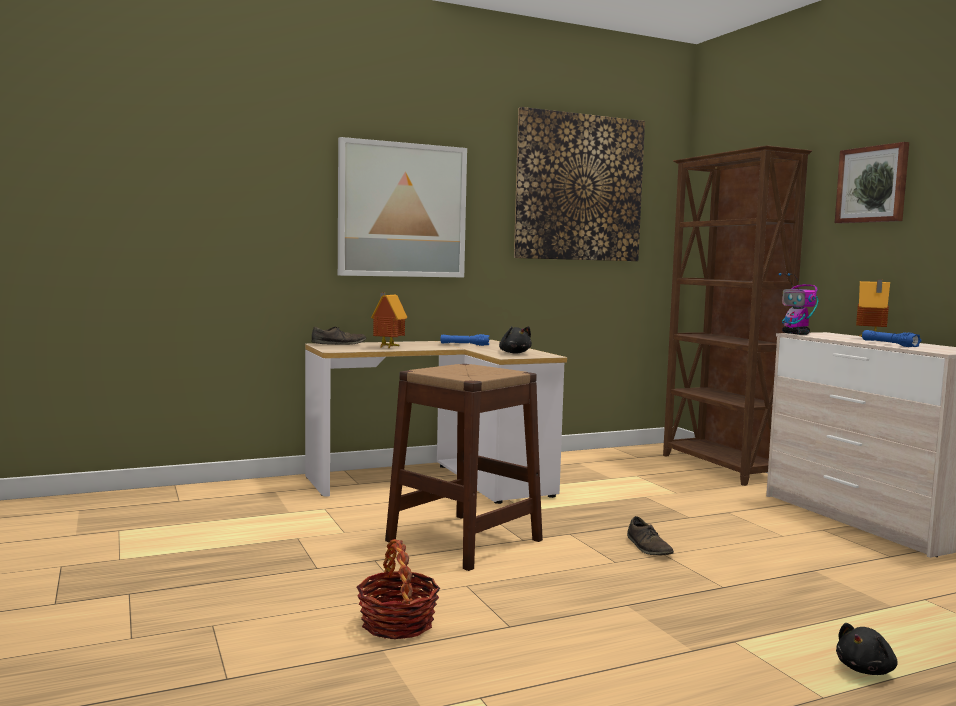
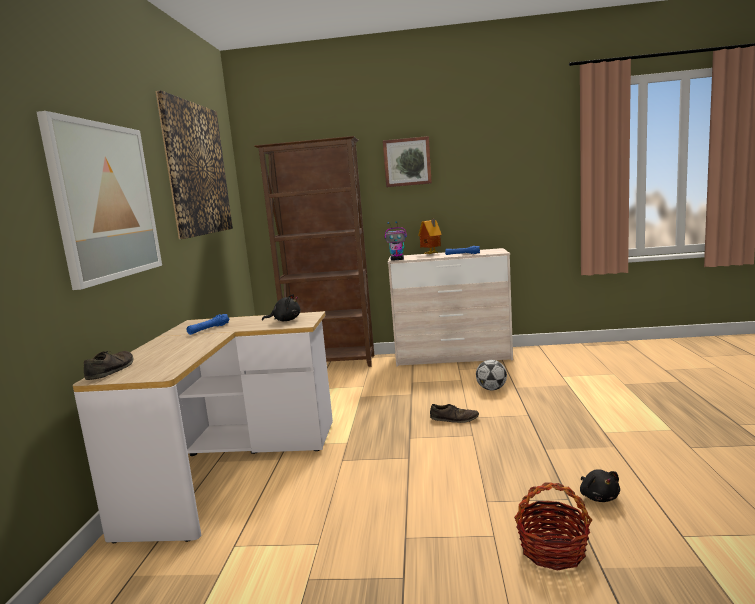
camera: 60 degrees left, 5 degrees up
(387, 347) = (180, 354): toy house -> none
(464, 540) = (391, 482): brown stool -> none
(780, 556) = (491, 389): none -> football
(866, 669) = (641, 411): black plush toy -> black plush toy (598, 497)

